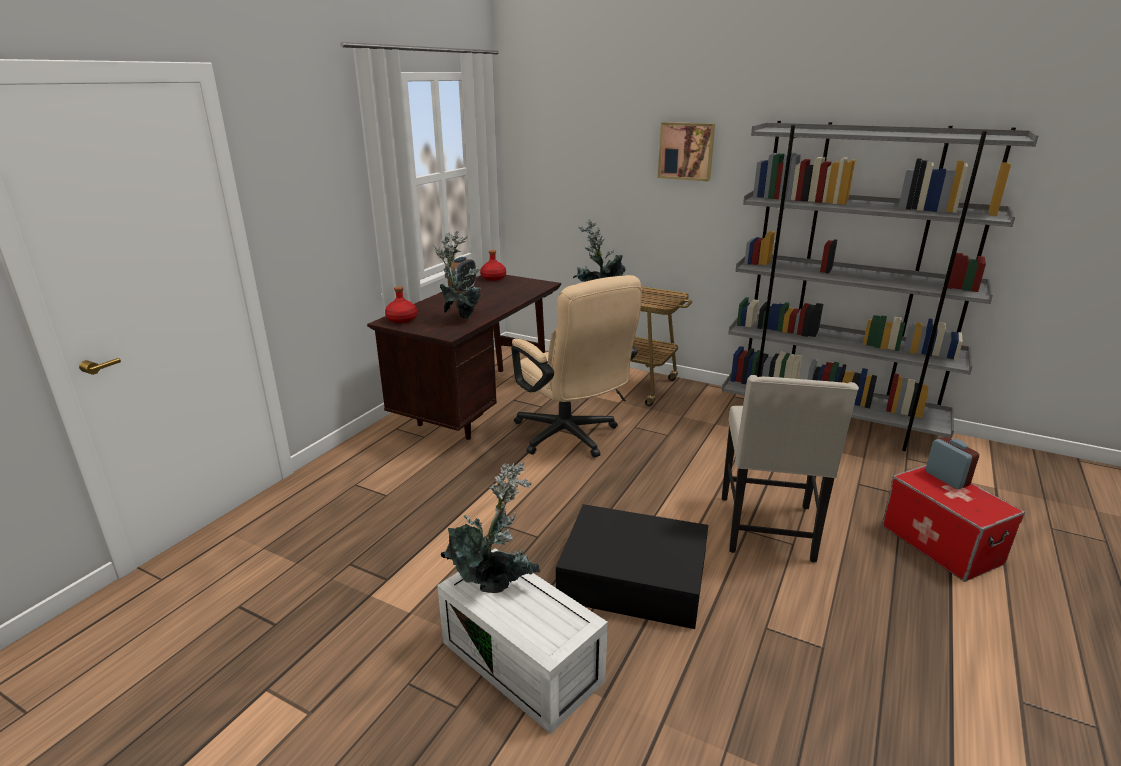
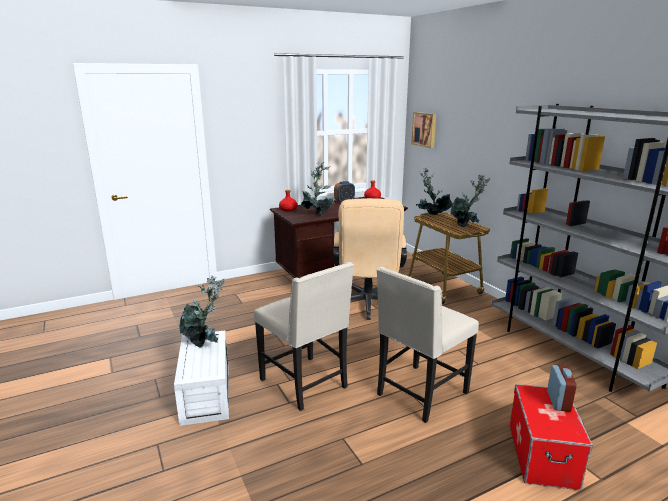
camera: 35 degrees right, 5 degrees down
(635, 578) = (306, 384): black storage box -> beige chair
(656, 294) = (466, 225): none -> potted plant
(686, 151) = (501, 124): picture -> picture (425, 129)

